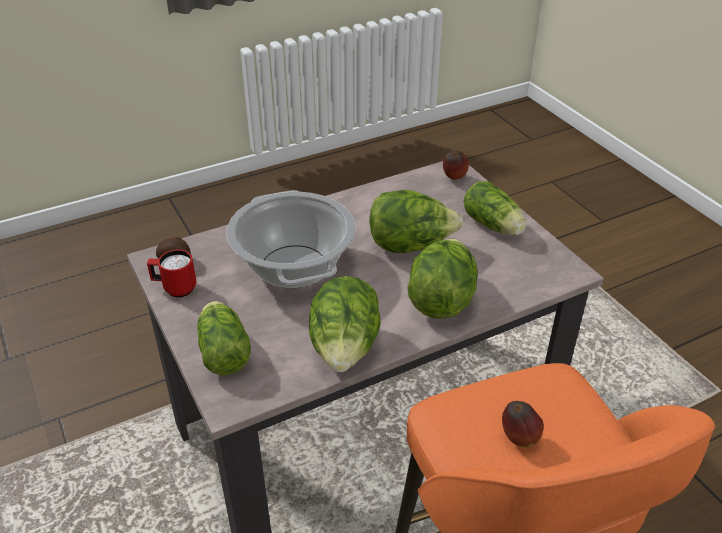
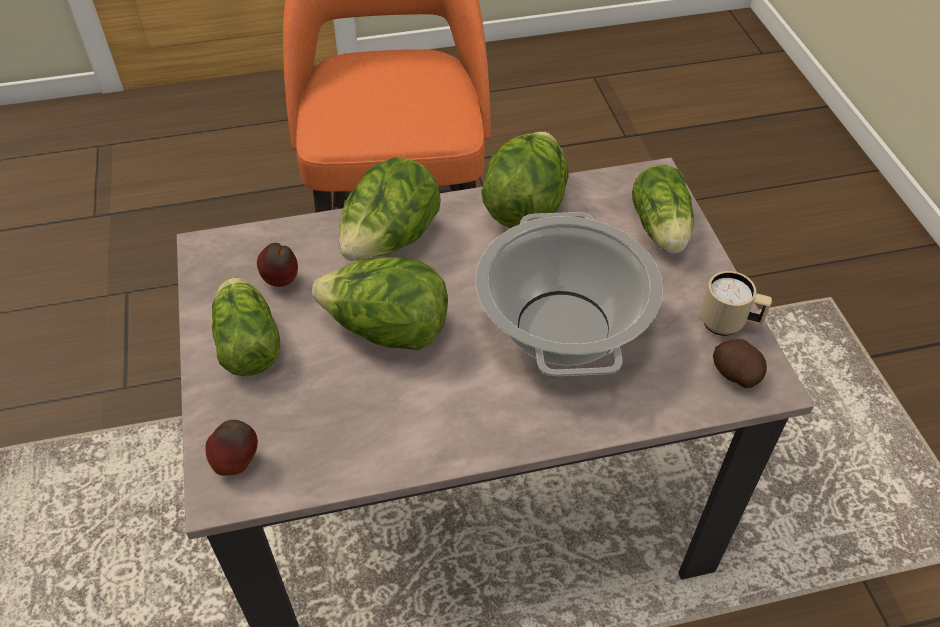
camera: 165 degrees left, 10 degrees up
(175, 289) = (729, 324): red mug -> beige mug
(518, 439) = (401, 94): apple -> apple (282, 282)

